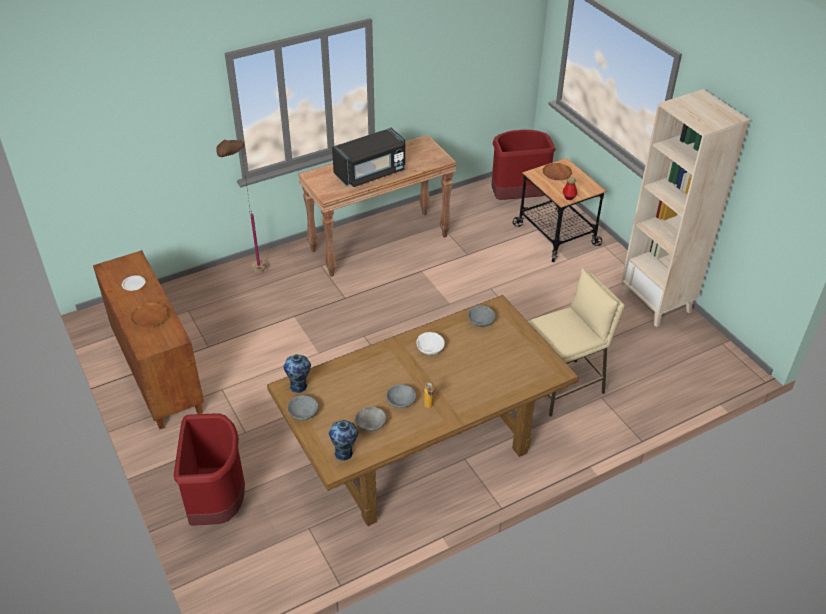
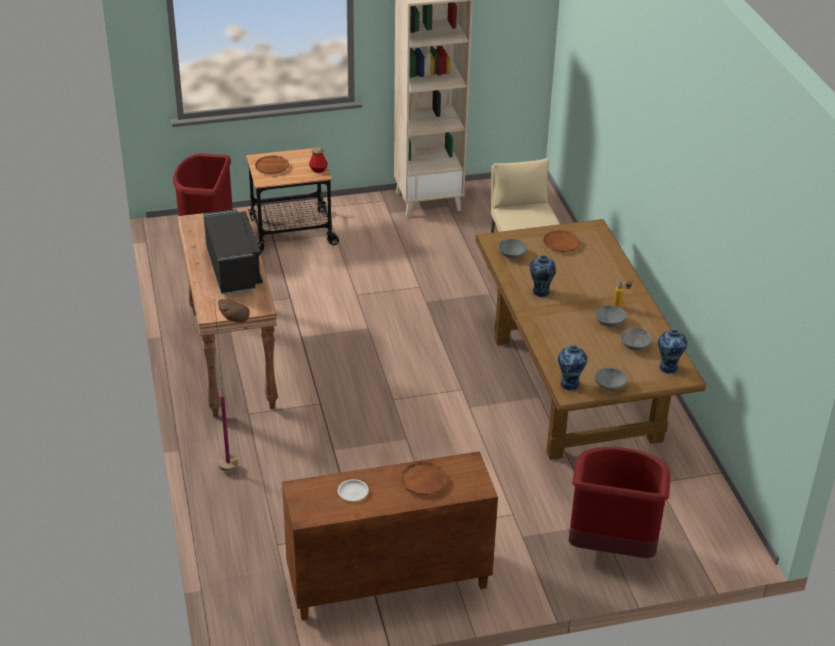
camera: 75 degrees left, 5 degrees down
(430, 349) = (540, 292): white bowl -> vase
(516, 352) = (561, 244): none -> brown plate

